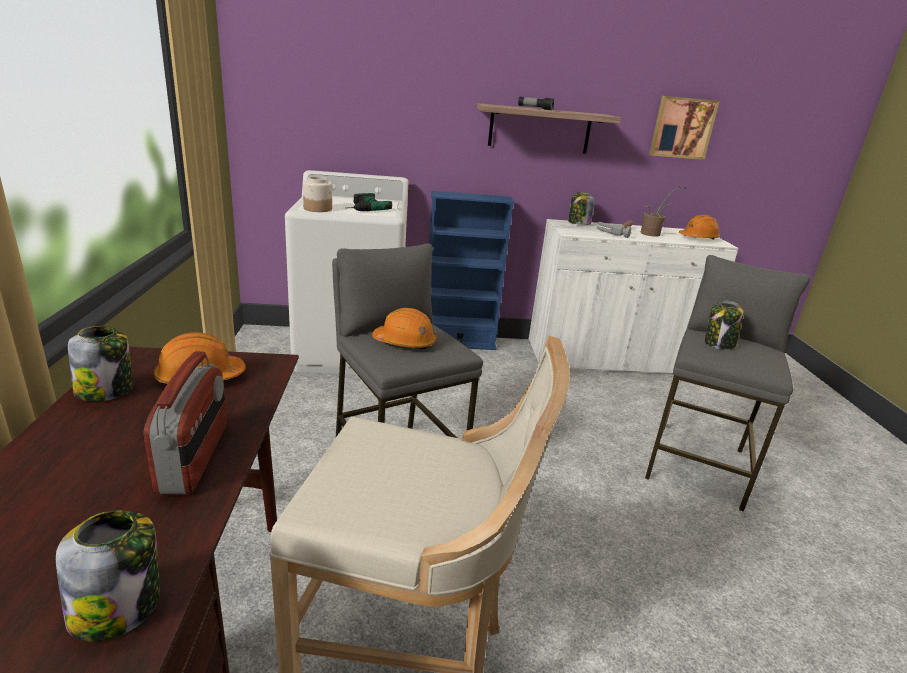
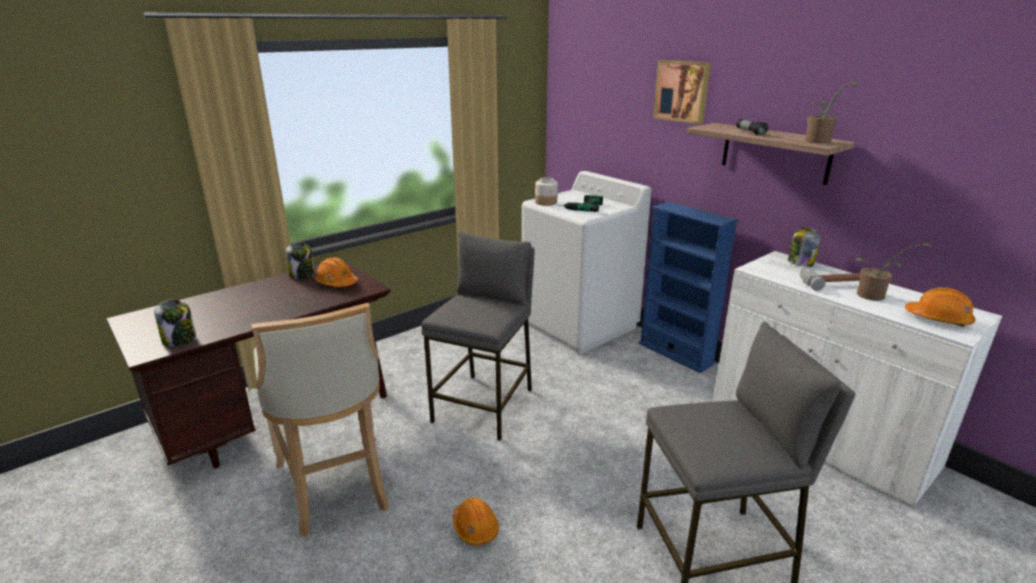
camera: 55 degrees right, 0 degrees up
(195, 457) = (273, 311): radio -> none
(405, 342) = (471, 308): orange hard hat -> orange hard hat (475, 528)
(596, 114) = (819, 142): none -> potted plant
(682, 128) = (967, 166): picture -> picture (682, 91)
(719, 344) = (715, 419): jar -> none

